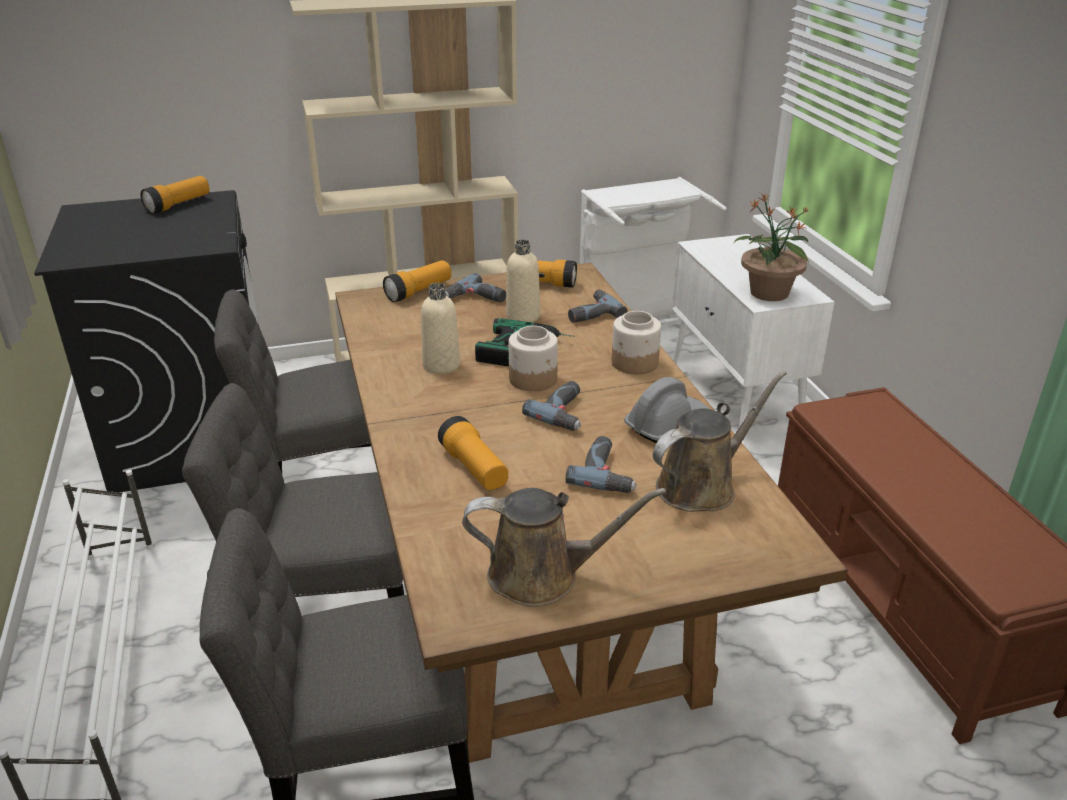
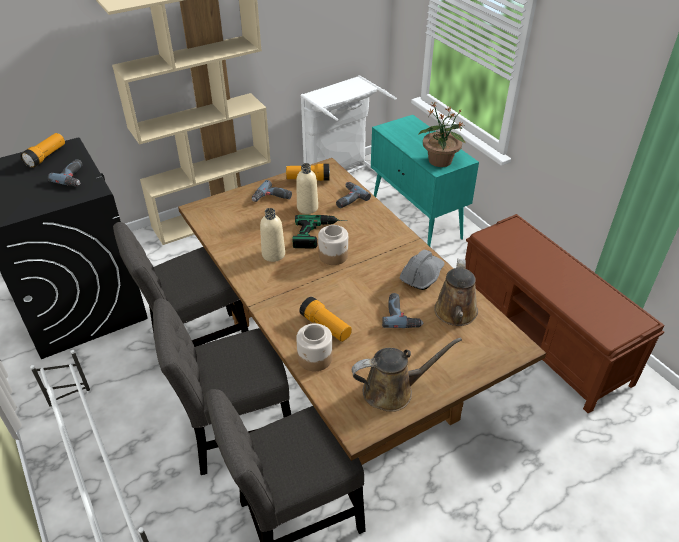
camera: 15 degrees left, 10 degrees up
(419, 291) = (233, 198): flashlight -> none
(566, 413) = (362, 277): power drill -> power drill (74, 177)
(634, 363) = (388, 233): jar -> jar (315, 358)
(702, 486) = (455, 314): brown watering can -> brown watering can turned 150 degrees clockwise
(734, 401) = (416, 220): white cabinet -> turquoise cabinet

